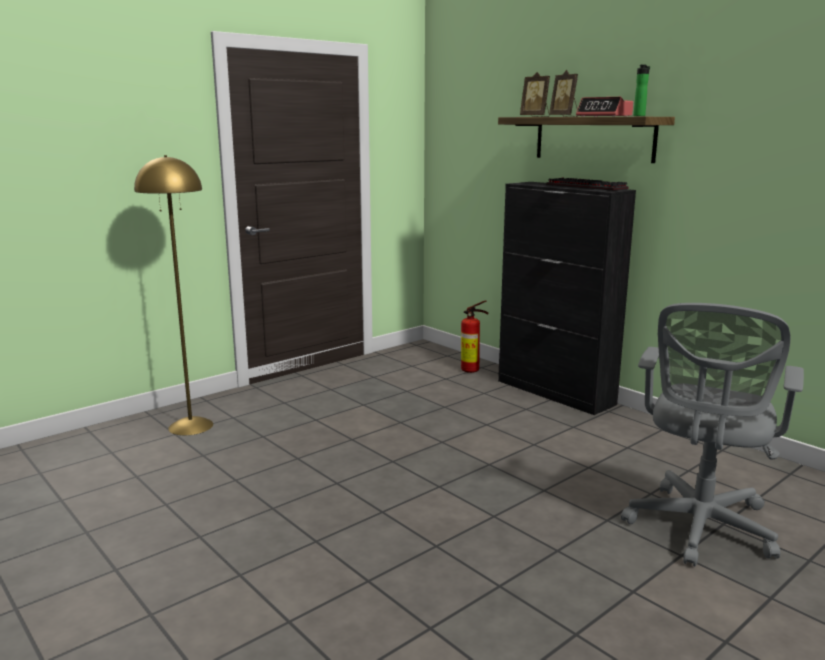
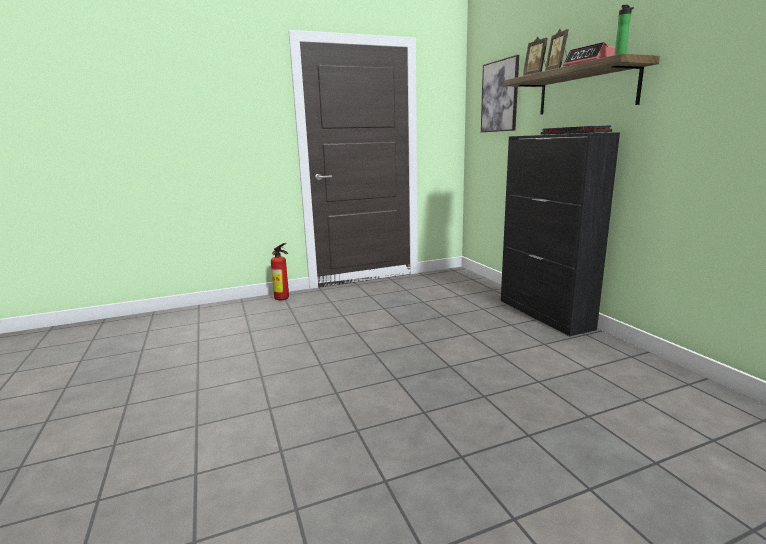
camera: 20 degrees right, 0 degrees up
(191, 426) = (259, 311): yellow floor lamp -> none
(473, 370) = (484, 291): fire extinguisher -> fire extinguisher (283, 299)
(478, 127) = (499, 96): none -> picture
(699, 529) = (624, 463): grey office chair -> none

